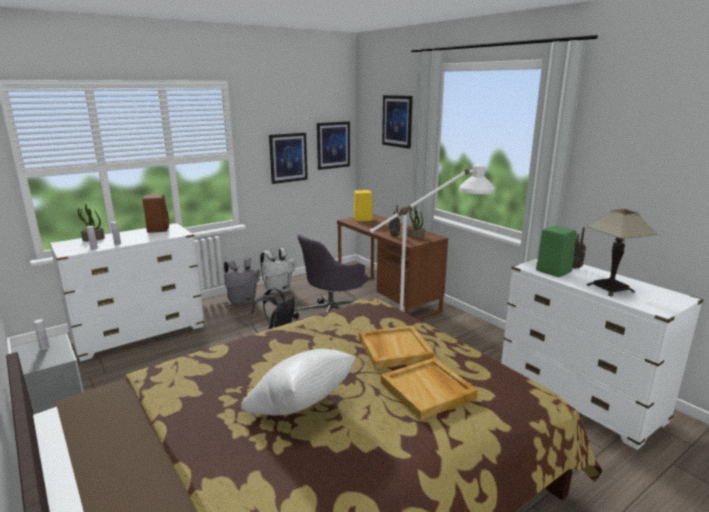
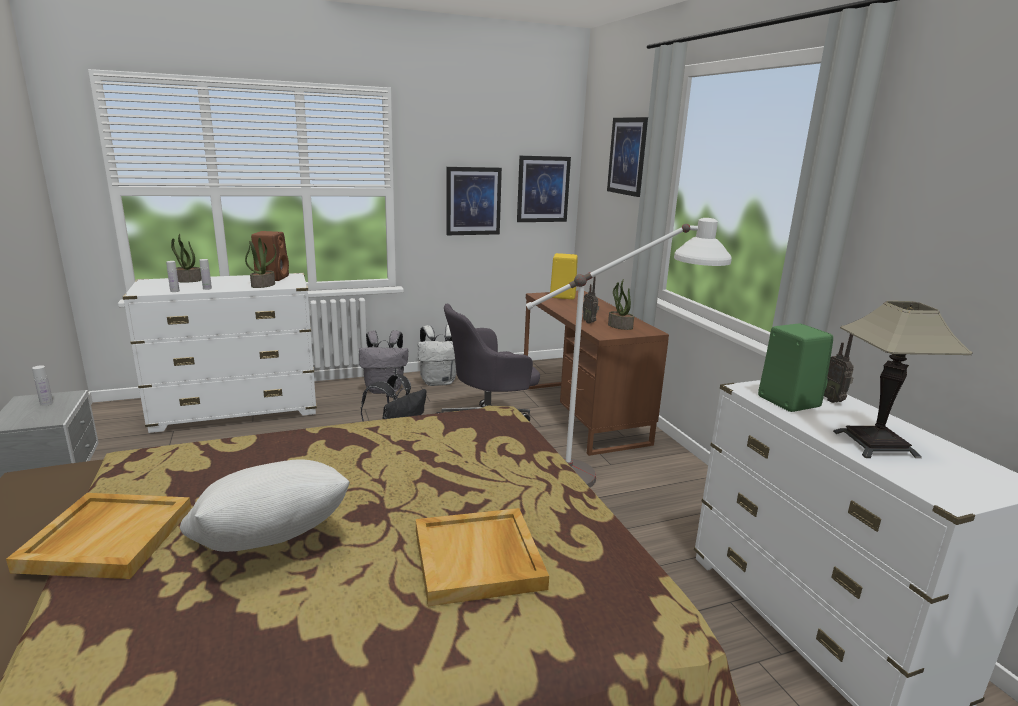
camera: 15 degrees right, 0 degrees up
(158, 236) = (263, 285): none -> potted plant
(394, 349) = (477, 484): beige tray -> beige tray (107, 538)

